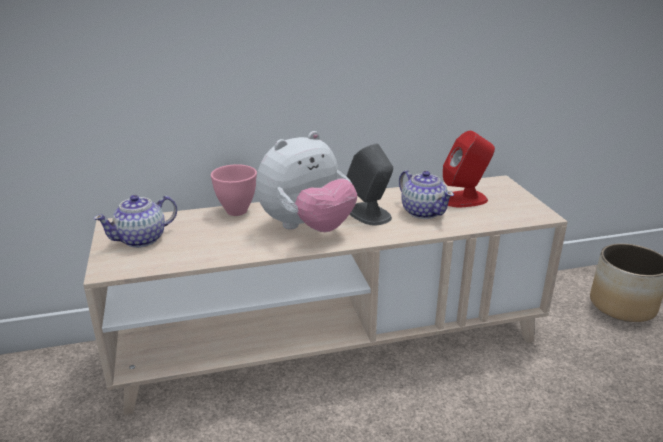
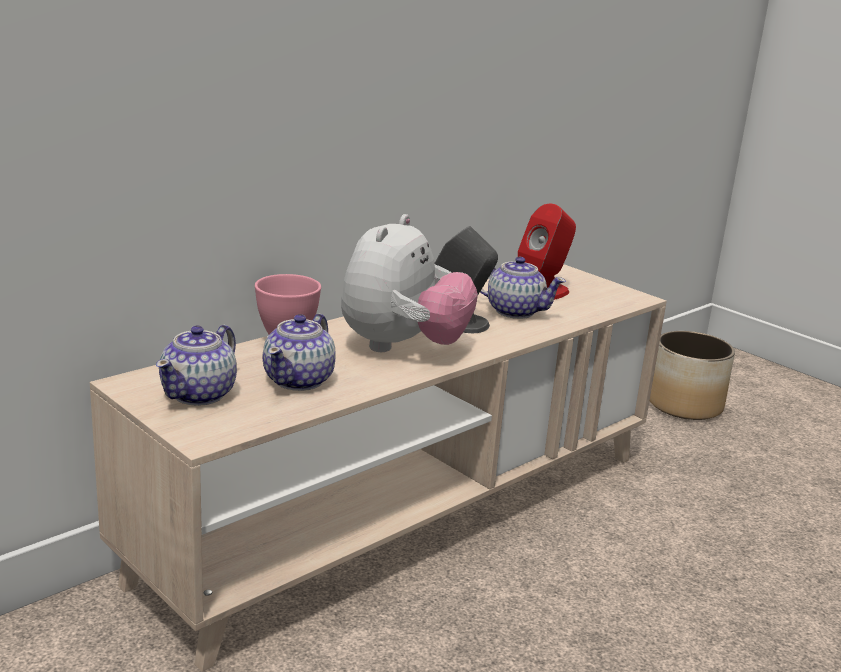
camera: 30 degrees left, 5 degrees down
(211, 240) = (300, 380): none -> teapot

